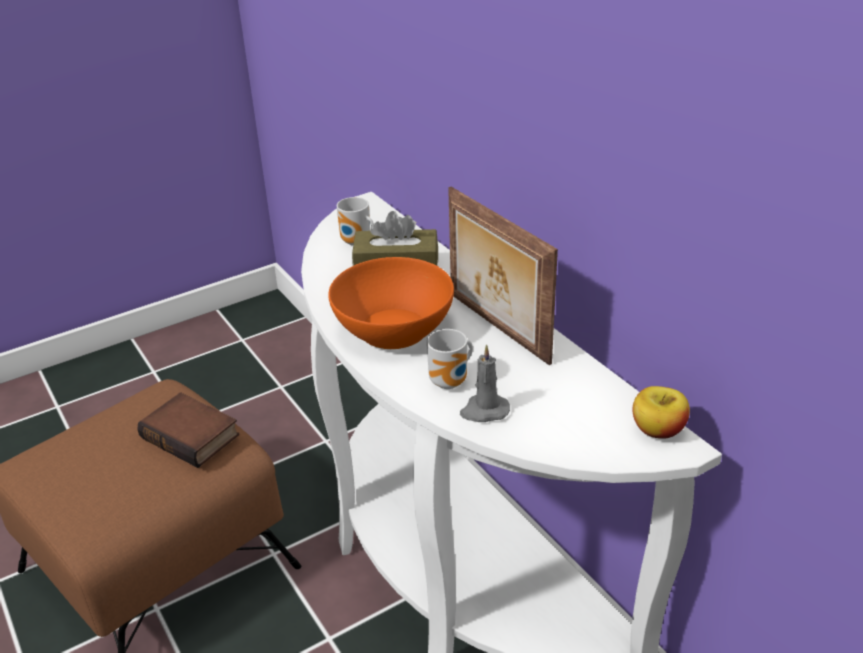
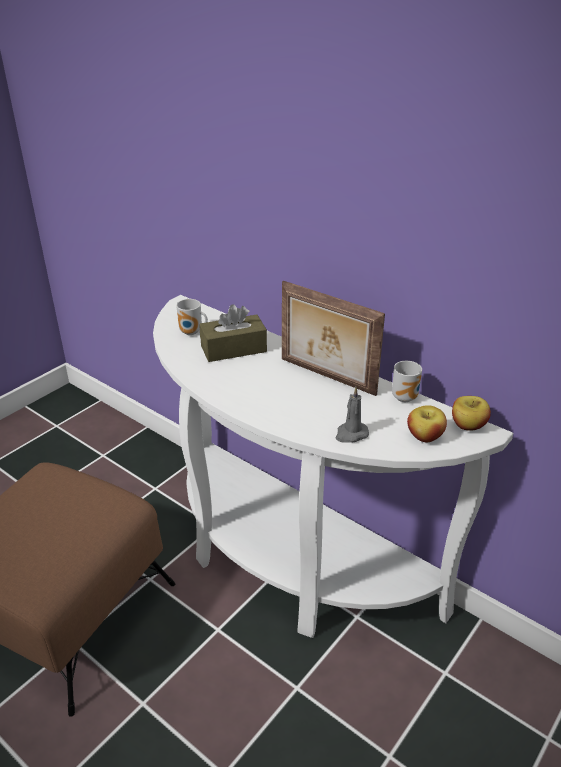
camera: 20 degrees left, 0 degrees up
(193, 436) = (89, 500): book -> none
(393, 329) = (255, 390): orange bowl -> none
(451, 382) = (317, 419): mug -> mug (406, 397)
(585, 433) = (425, 436): none -> apple

